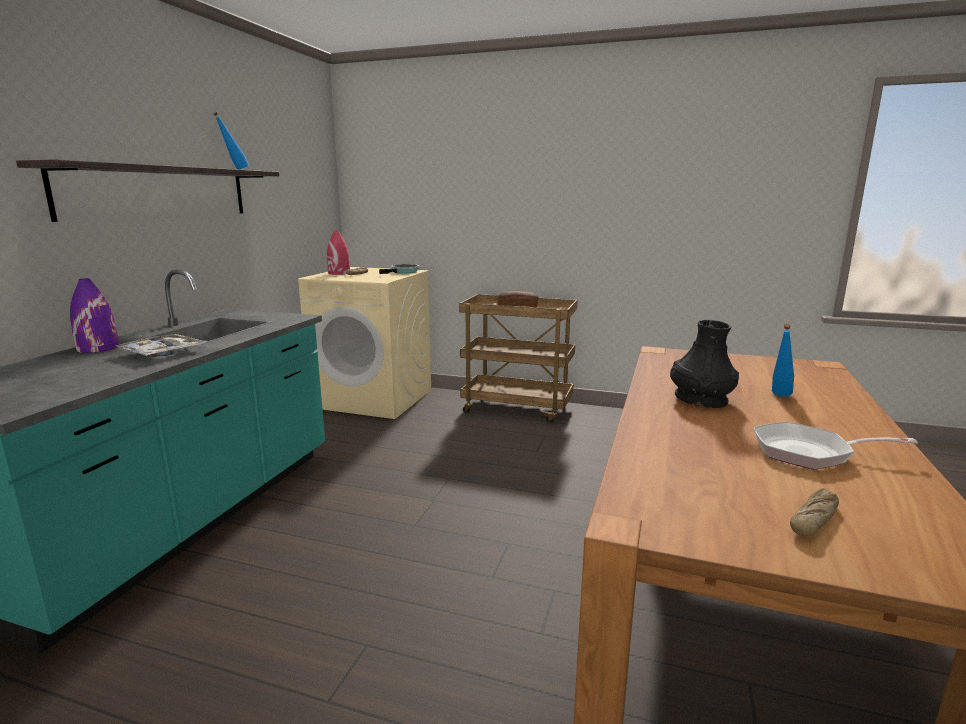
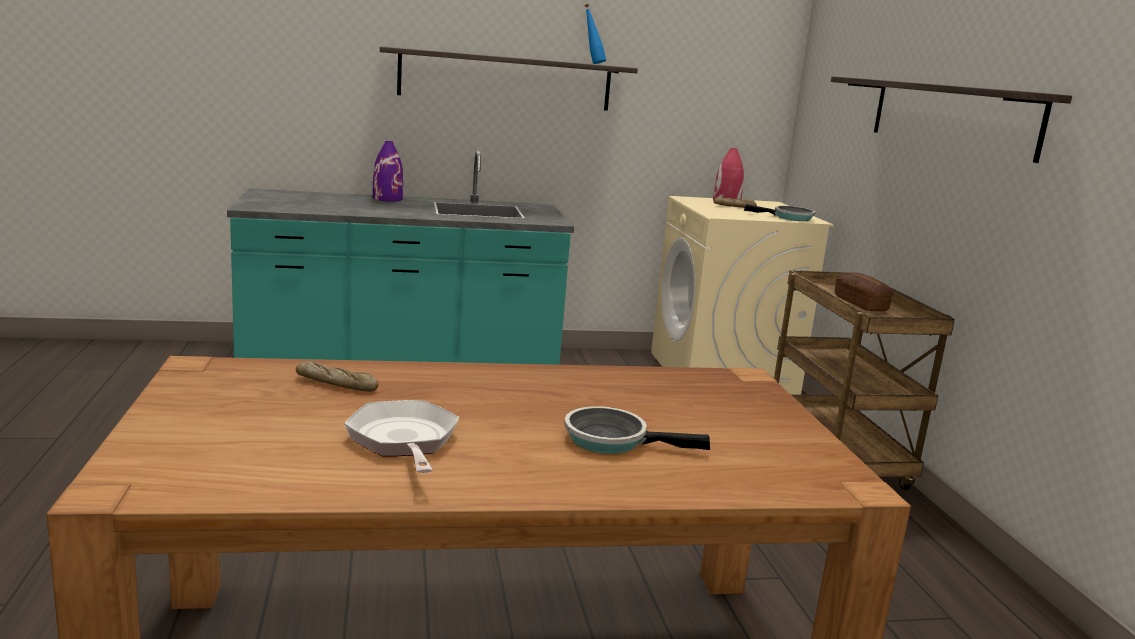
camera: 60 degrees right, 0 degrees up
(162, 353) = (392, 210): tray -> none
(528, 186) = (950, 116): none -> shelf
(700, 399) = (546, 396): black vase -> none
(779, 397) = (612, 440): blue bottle -> frying pan
(813, 520) = (226, 429): bread -> bread (336, 384)

